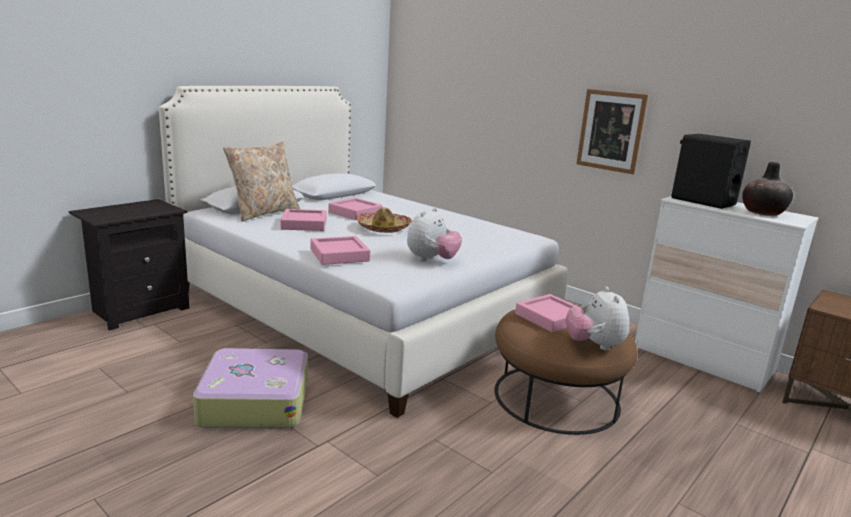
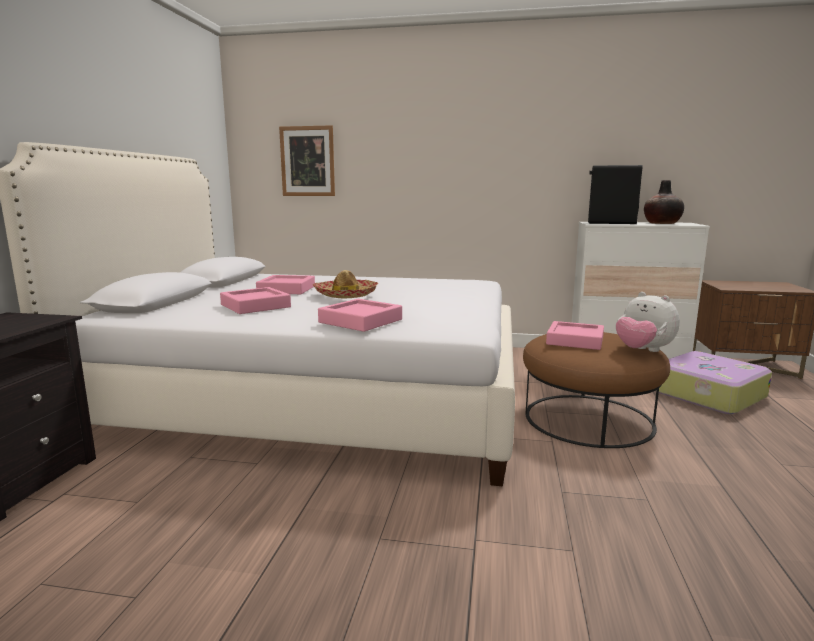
camera: 30 degrees left, 5 degrees down
(254, 401) = (335, 533): suitcase -> suitcase (707, 394)
(264, 212) = (181, 305): beige pillow -> none
(431, 260) = (450, 308): plush toy -> none
(611, 131) = (501, 178): picture -> picture (307, 161)

